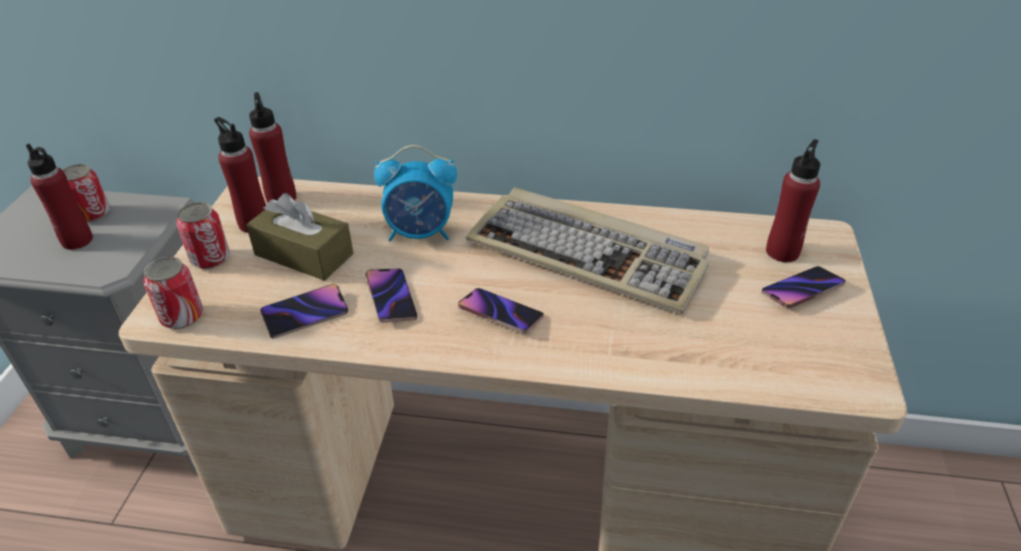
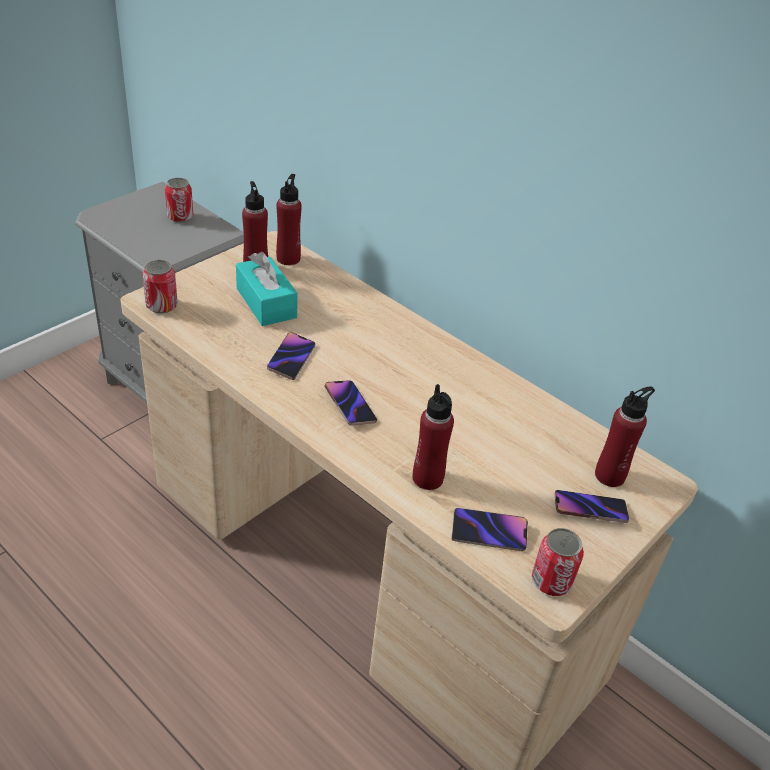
camera: 30 degrees right, 0 degrees up
(77, 240) = (157, 231): red bottle -> red bottle (427, 478)
(210, 259) = (209, 278): can -> can (551, 581)
(304, 254) = (266, 303): brown tissue box -> turquoise tissue box
(305, 314) = (231, 341): phone -> phone (489, 532)
(421, 233) = (354, 326): alarm clock -> none
(589, 254) = (456, 399): keyboard -> none

